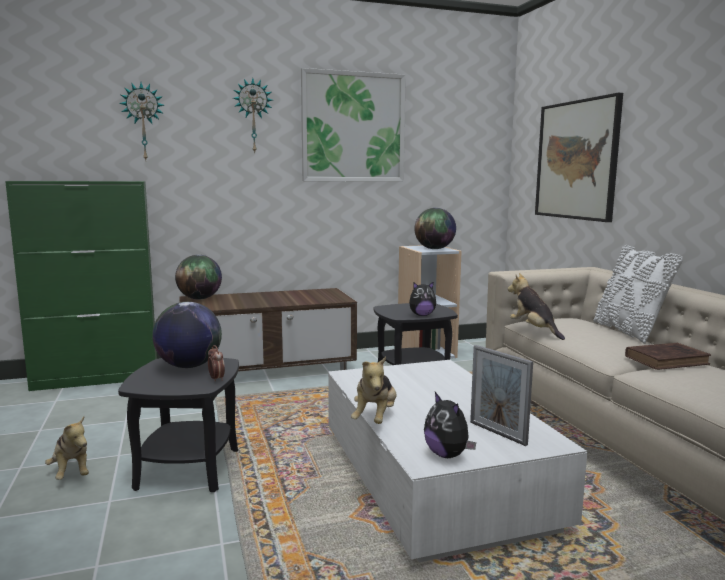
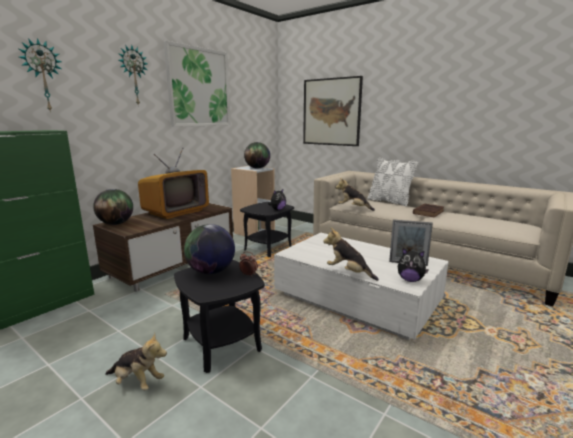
camera: 35 degrees left, 5 degrees up
(282, 296) = (176, 212): none -> television
(375, 418) = (348, 272): plush toy -> plush toy turned 150 degrees clockwise

